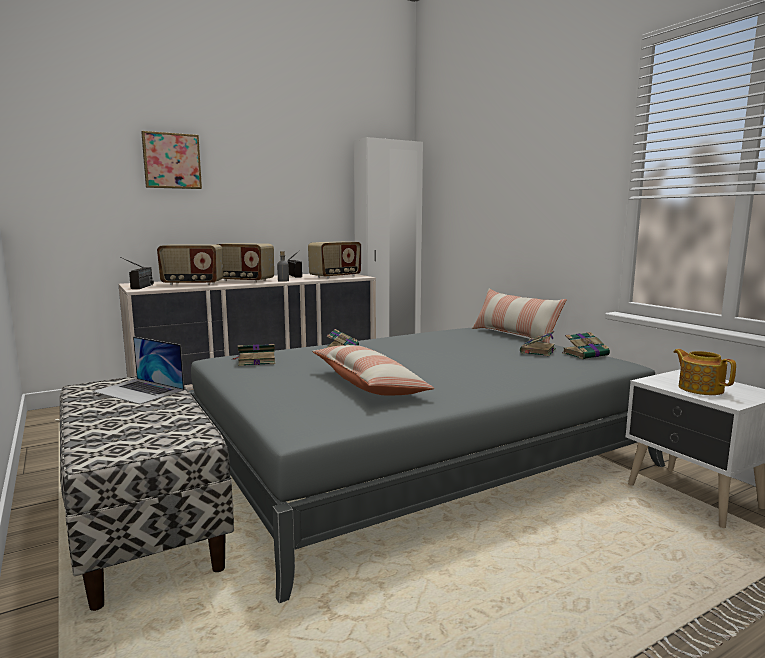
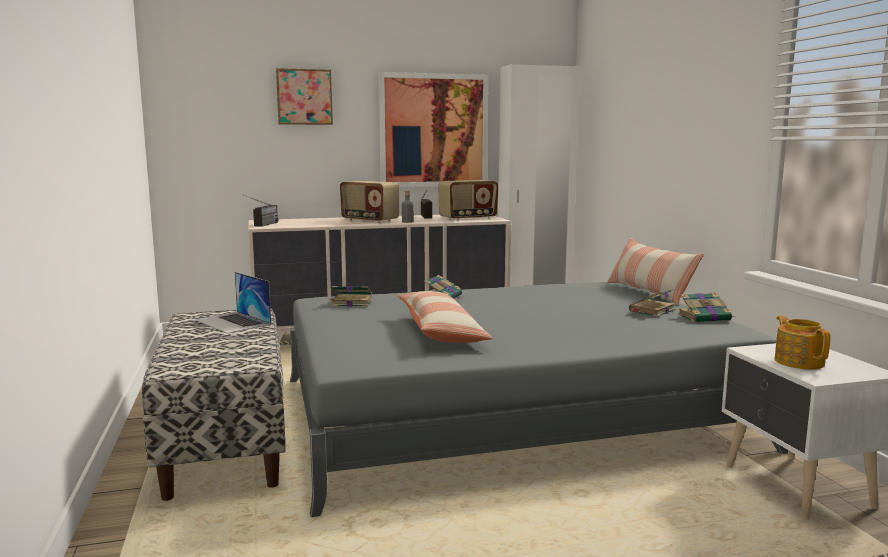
camera: 15 degrees right, 0 degrees up
(192, 284) = (315, 222): radio -> none
(296, 196) = (433, 130): none -> picture

